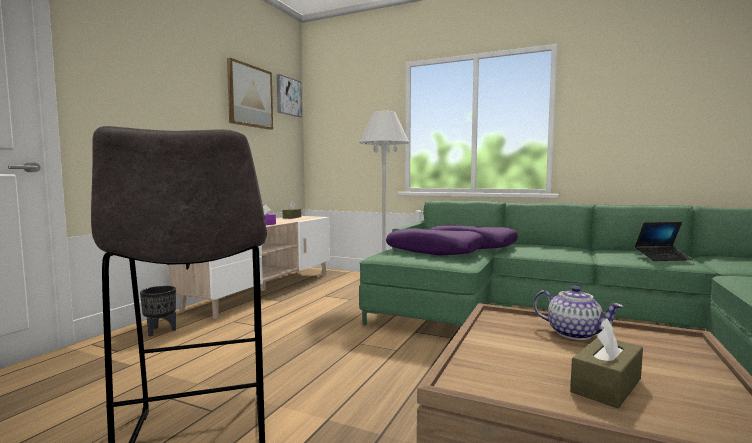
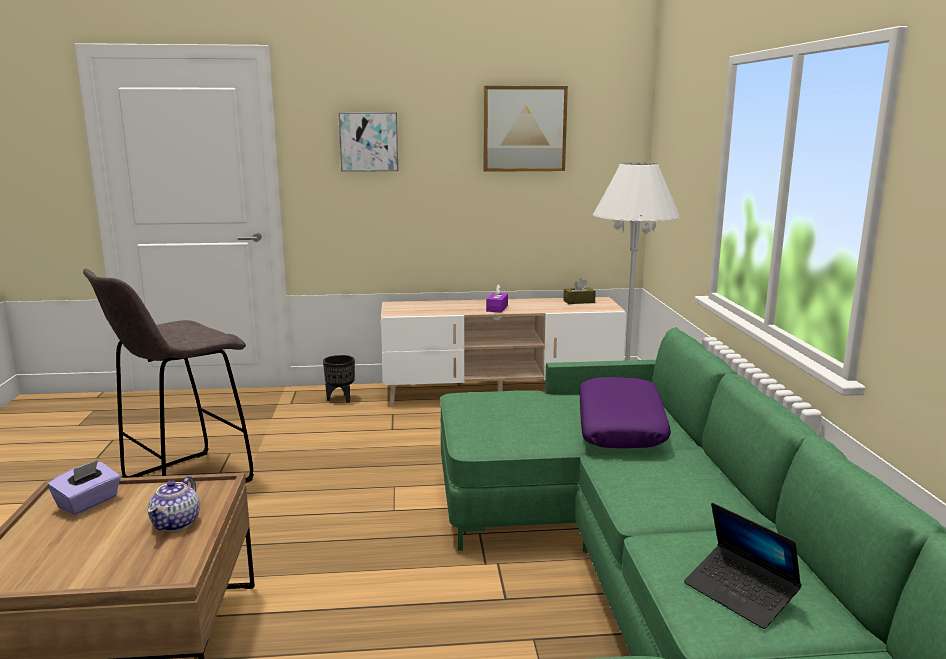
camera: 60 degrees right, 10 degrees up
(288, 96) = (611, 113): picture -> picture (369, 141)
(434, 251) = (531, 414): purple pillow -> none
(504, 368) = (88, 503): none -> purple tissue box
(606, 385) = (62, 539): brown tissue box -> none

